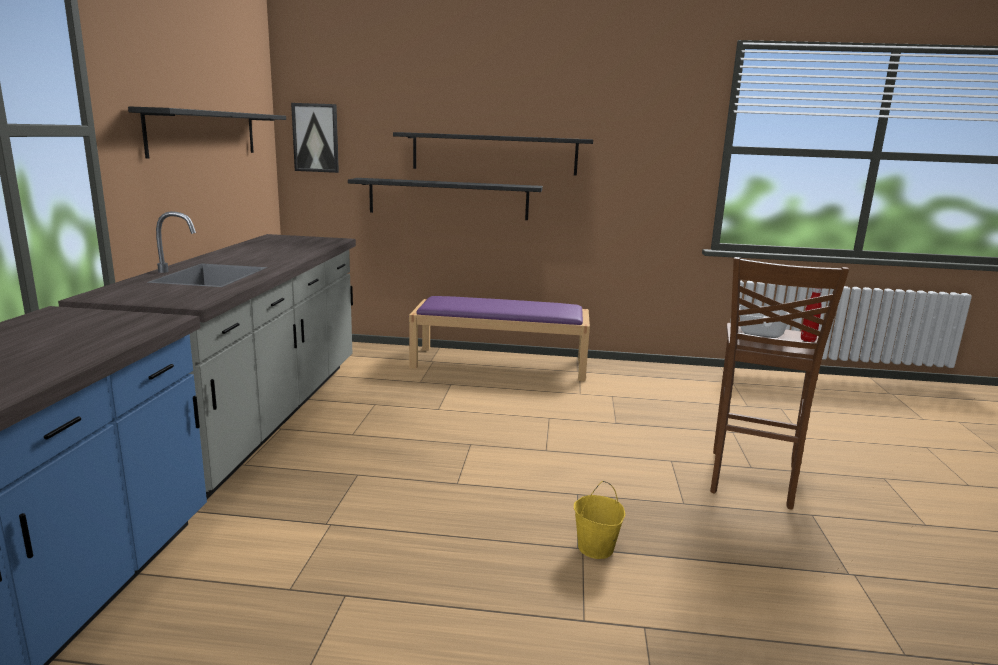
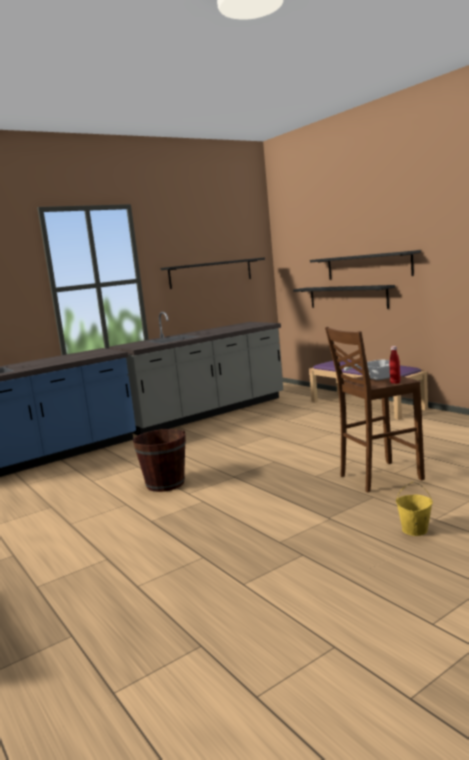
camera: 50 degrees right, 5 degrees down
(316, 138) = (288, 266): picture -> none
(494, 617) = (165, 484): none -> brown bucket
(596, 548) = (239, 478): yellow bucket -> yellow bucket (414, 530)

